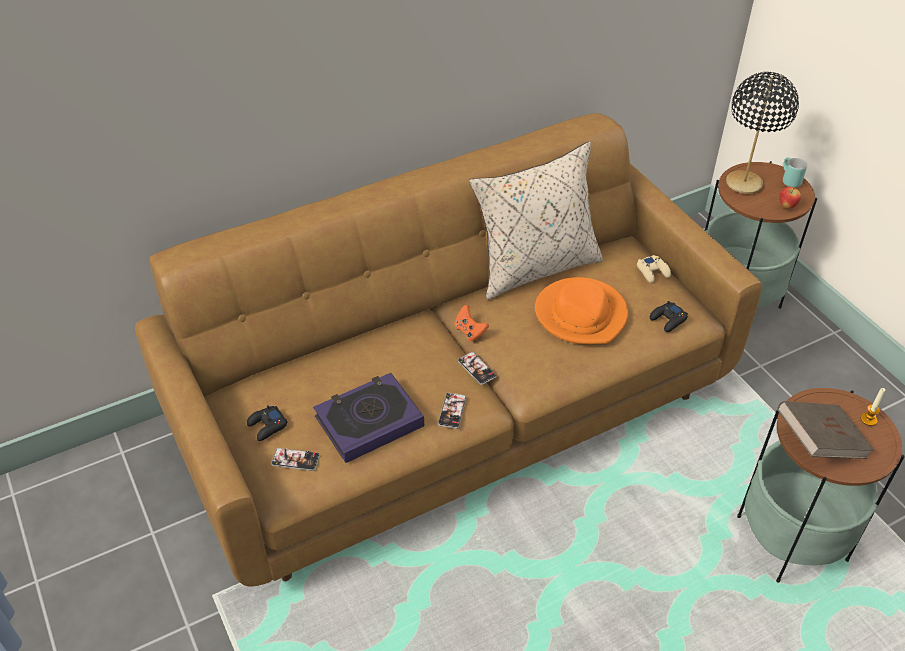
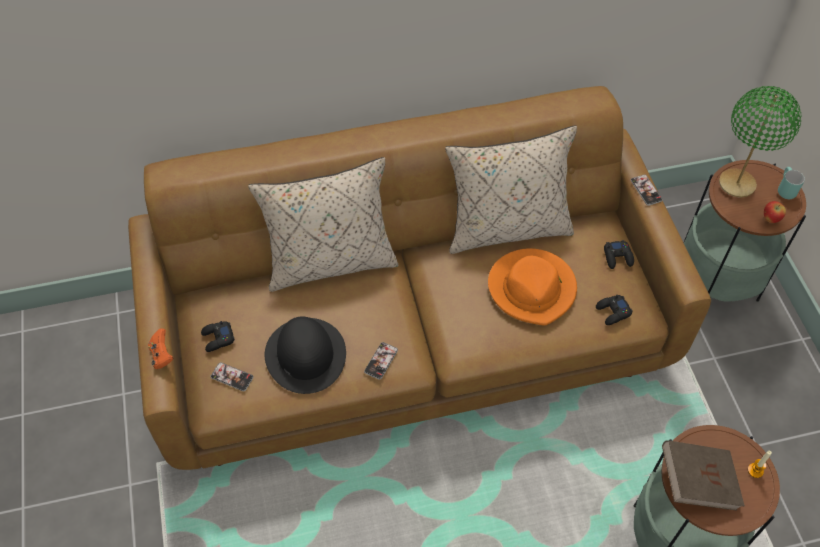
camera: 15 degrees right, 10 degrees up
(365, 331) = (330, 262): none -> beige pillow
(369, 421) = (305, 354): book -> black hat
(469, 332) = (424, 283): orange game controller -> orange game controller (162, 355)
(476, 369) = (417, 322): phone -> phone (646, 190)
(653, 272) = (618, 257): beige game controller -> black game controller
(744, 183) = (736, 184): black table lamp -> green table lamp

